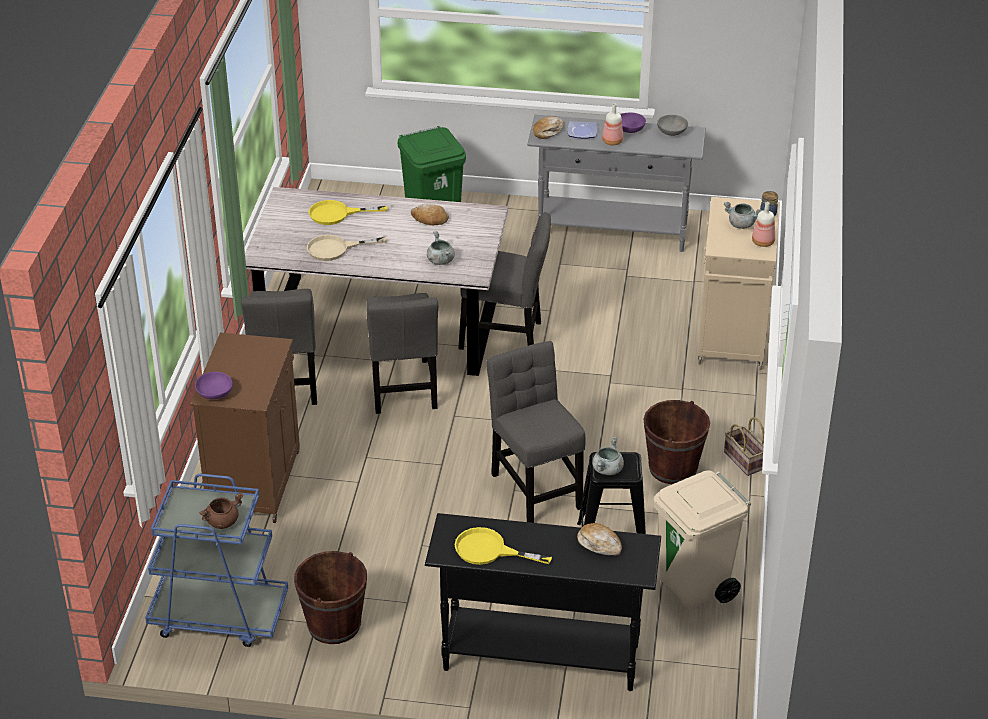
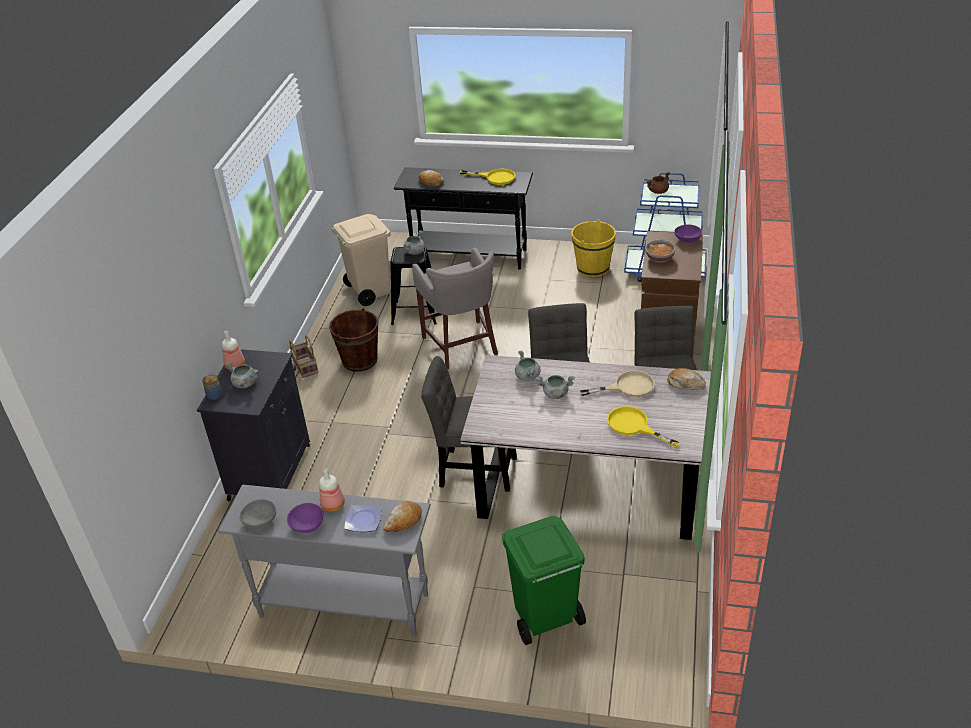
camera: 175 degrees left, 0 degrees up
(261, 364) = (659, 258): none -> bowl
(334, 625) = (593, 268): brown bucket -> yellow bucket
(336, 214) = (634, 426): yellow frying pan -> yellow frying pan turned 135 degrees counterclockwise
(412, 243) = (555, 394): none -> grey cooking pot
(429, 219) = (539, 421): bread -> bread (685, 383)
(535, 487) = (462, 346): grey chair -> grey stool
(731, 338) = (271, 470): beige cabinet -> black cabinet

